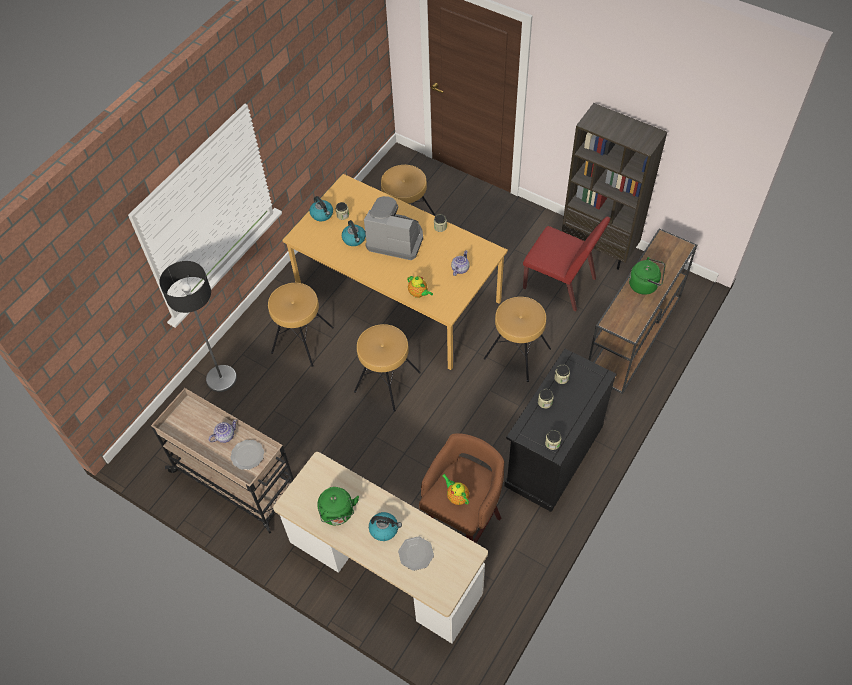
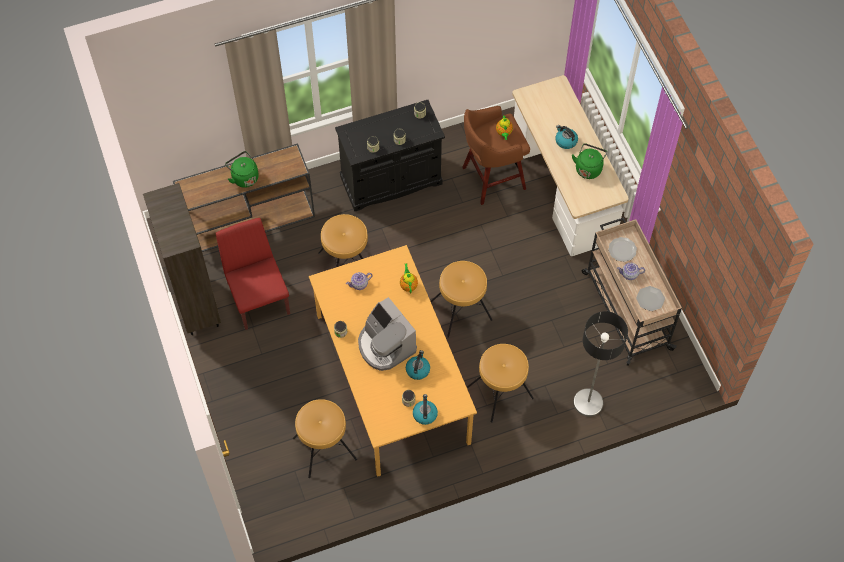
camera: 145 degrees left, 5 degrees up
(416, 554) = (557, 116): plate -> plate (650, 299)

